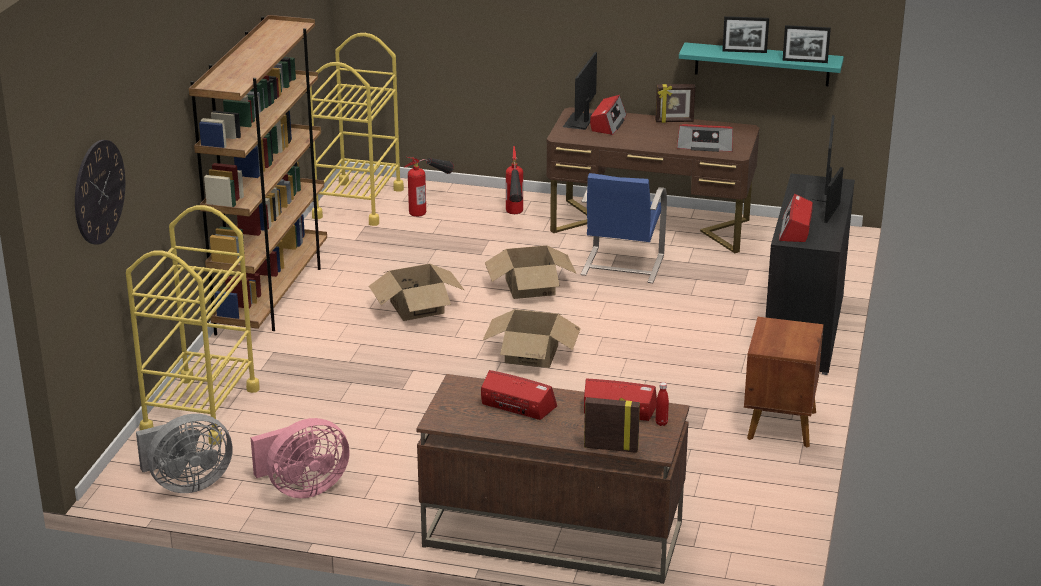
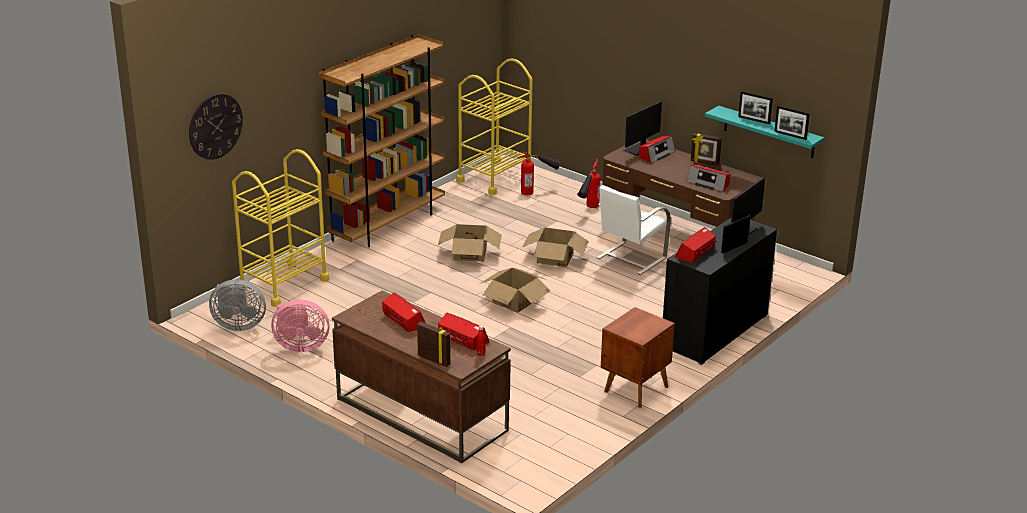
camera: 25 degrees right, 0 degrees up
(621, 266) = (630, 258): blue chair -> white chair

